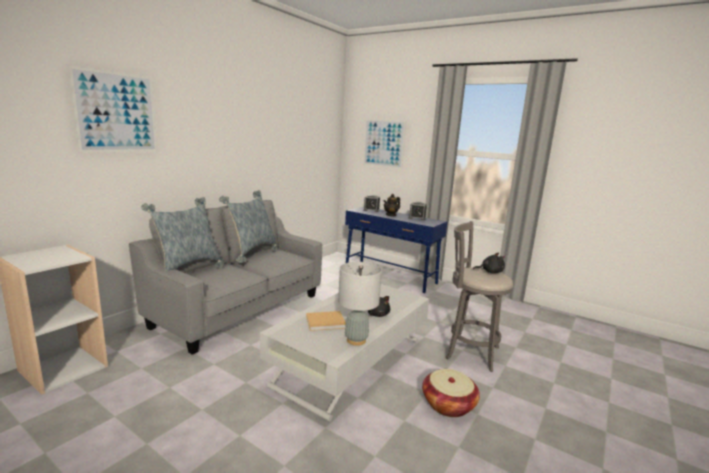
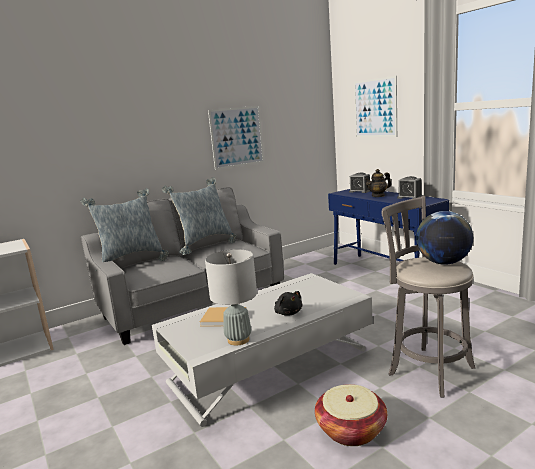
camera: 25 degrees right, 0 degrees up
(116, 112) = (59, 115): picture -> picture (237, 137)
(490, 272) = (443, 263): black plush toy -> globe

